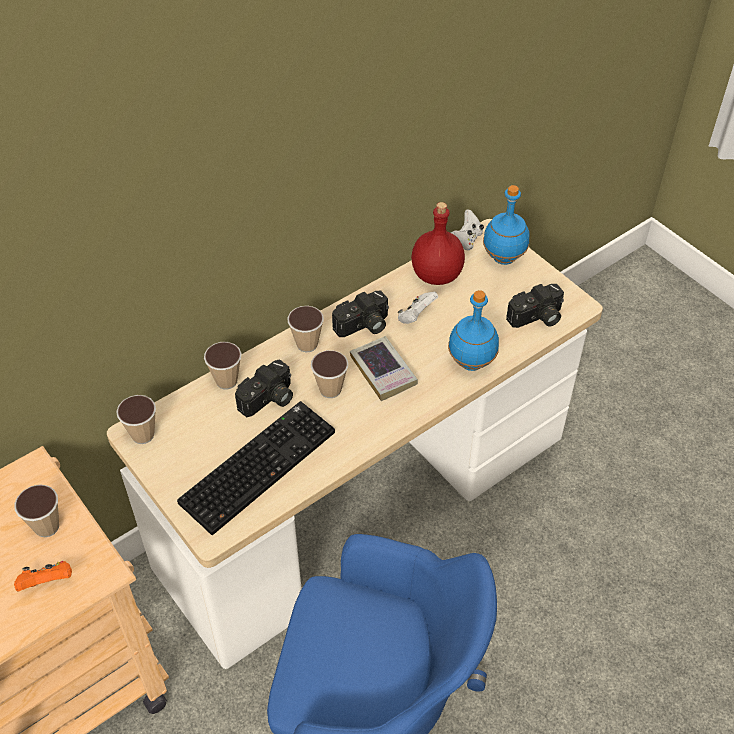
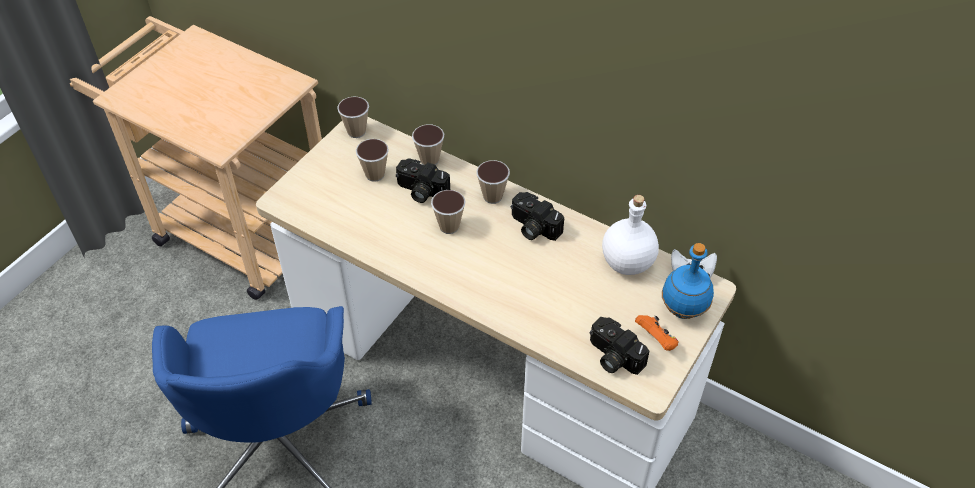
camera: 70 degrees right, 0 degrees up
(47, 526) = (248, 107): cup -> cup (375, 174)
(47, 583) = (203, 124): orange game controller -> orange game controller (656, 340)
(258, 464) = (353, 205): keyboard -> none
(383, 372) = (486, 256): book -> none
(416, 317) = (564, 261): white game controller -> none
(437, 274) = (628, 263): red bottle -> white bottle
(470, 362) = (527, 317): blue bottle -> none

